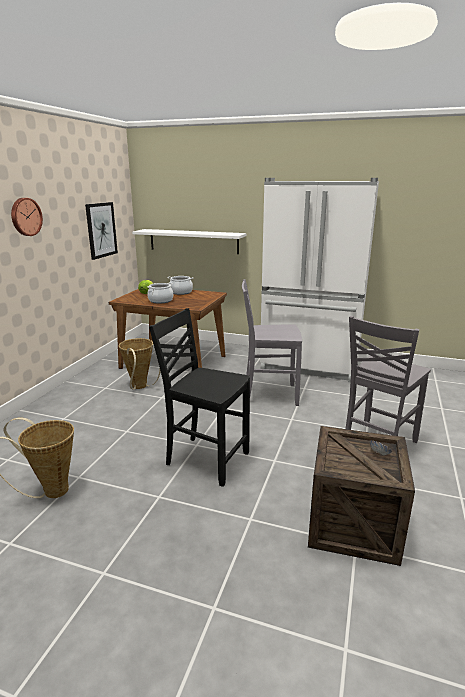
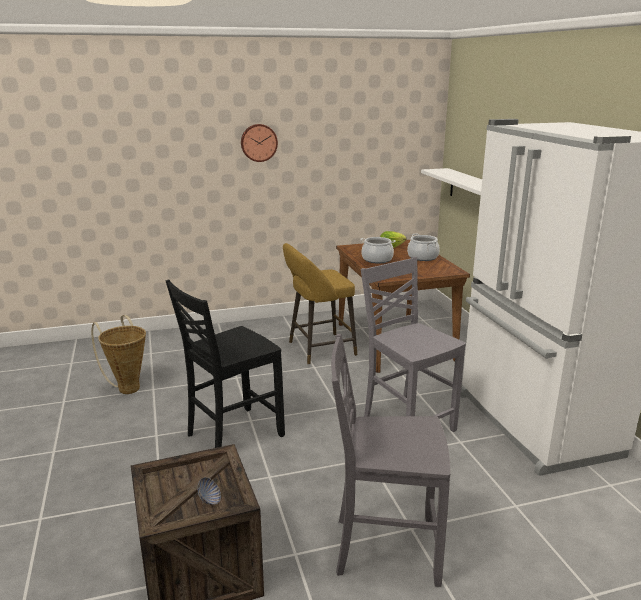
camera: 55 degrees right, 0 degrees up
(101, 230) = (374, 163): picture -> none
(140, 387) = (318, 349): basket -> yellow stool
(206, 459) = (232, 435): black chair -> black chair turned 120 degrees counterclockwise

